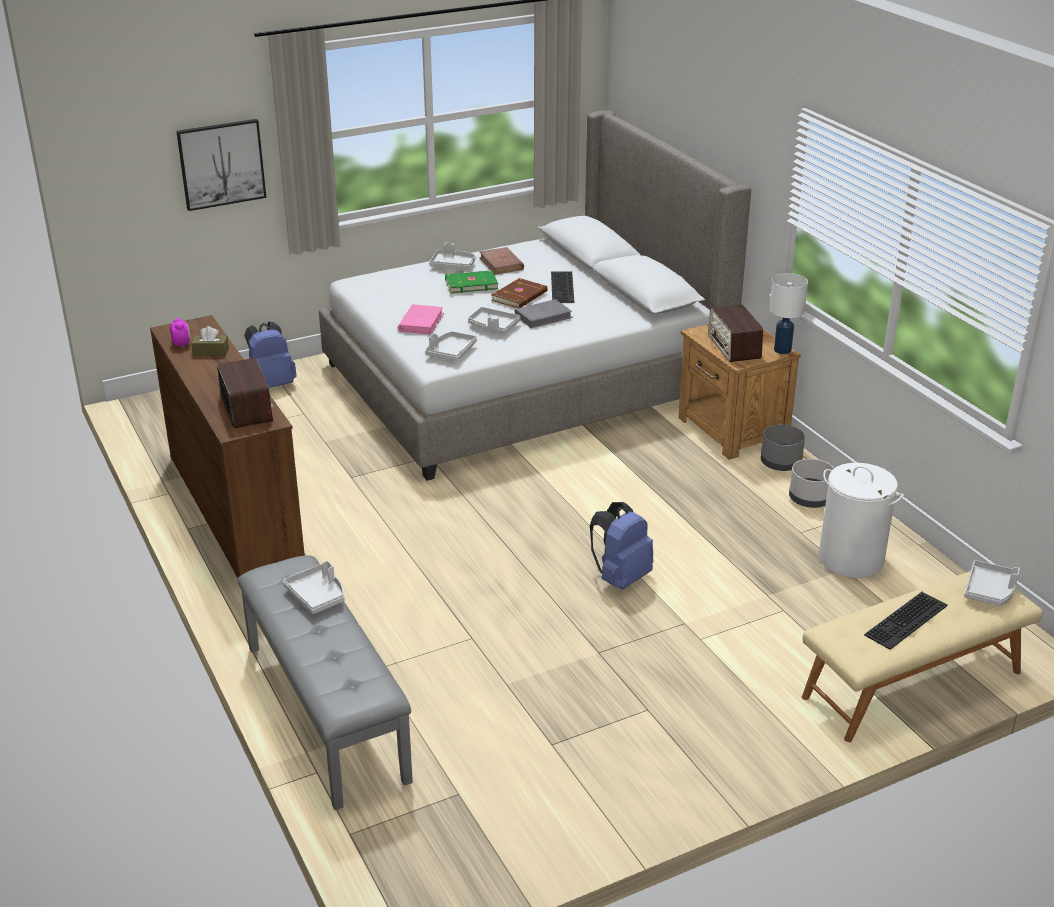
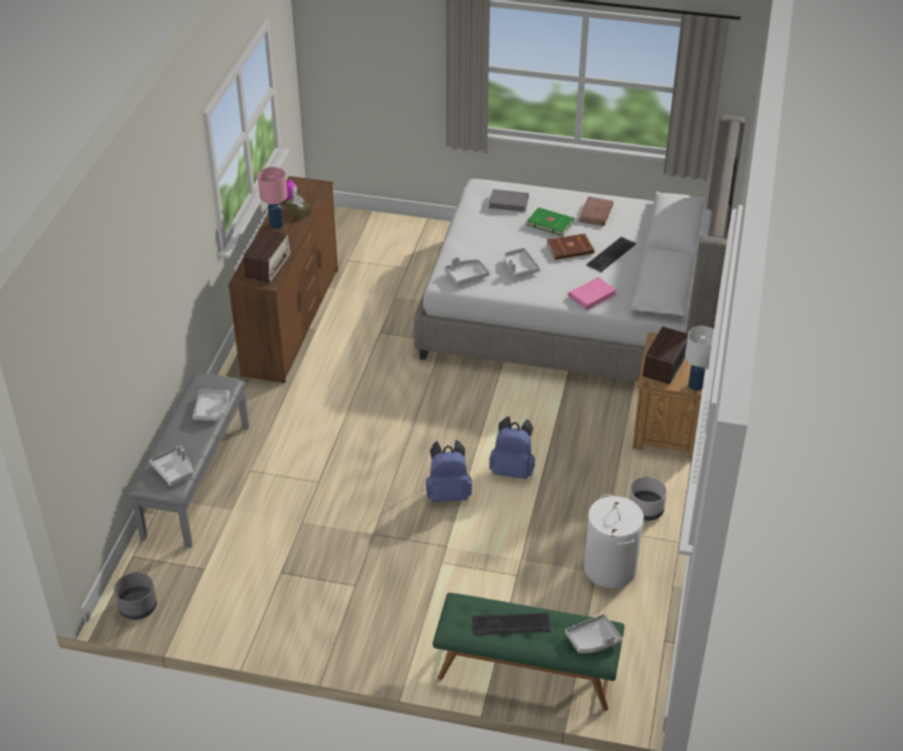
camera: 40 degrees right, 10 degrees up
(200, 371) = (276, 224): none -> pink table lamp
(221, 164) = (407, 67): picture -> none
(271, 385) = (412, 235): blue backpack -> blue backpack (512, 470)
(421, 322) = (478, 241): pink book -> pink book (592, 295)
(453, 265) = (561, 200): grey tray -> grey tray (174, 470)
(543, 316) = (563, 274): grey book -> grey book (509, 202)
(780, 463) = (664, 471): grey planter -> grey planter (137, 607)
(913, 685) = (526, 672): beige bench -> green bench

